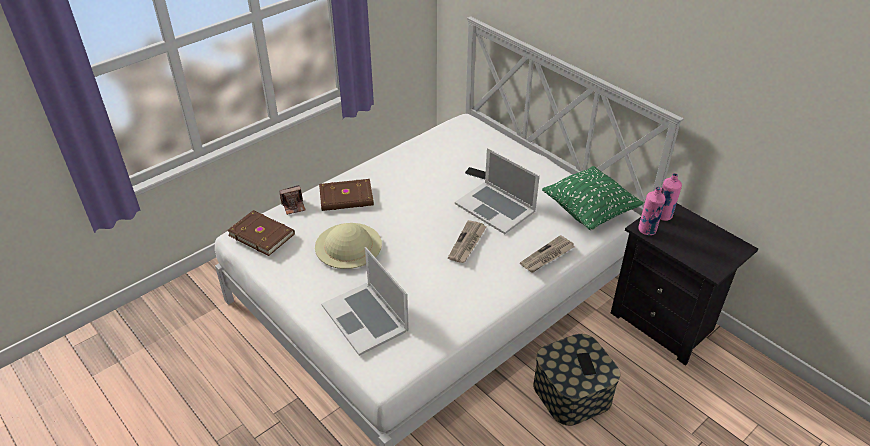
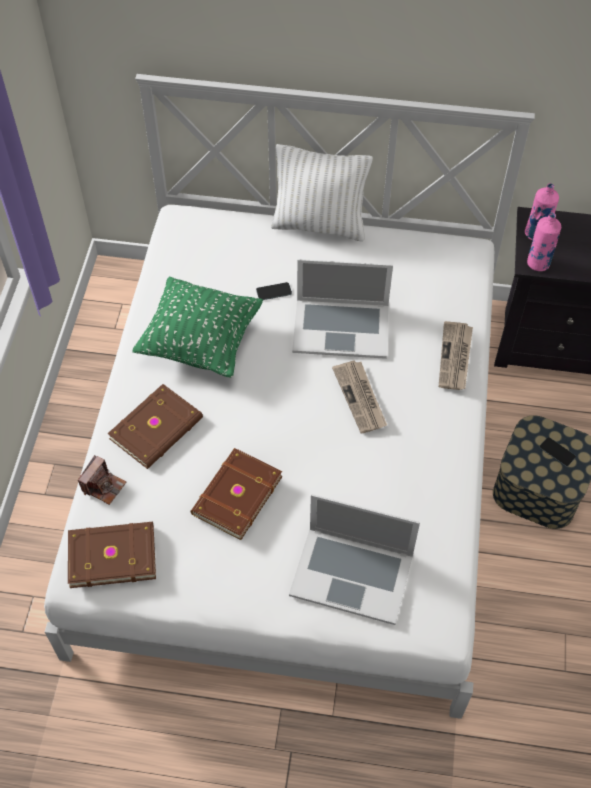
camera: 40 degrees left, 15 degrees up
(348, 245) = (235, 495): beige hat -> brown book
(539, 158) = (319, 225): none -> white pillow
(589, 212) = (441, 269): green pillow -> green pillow (201, 343)

